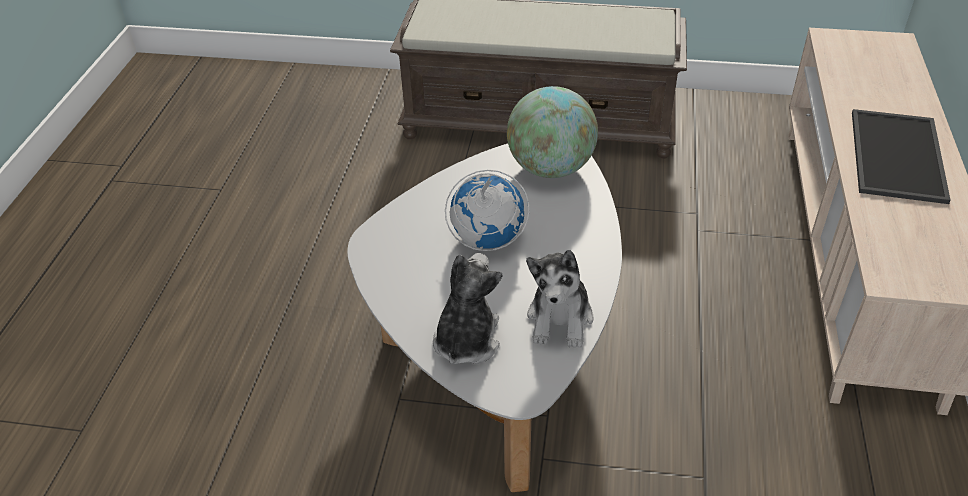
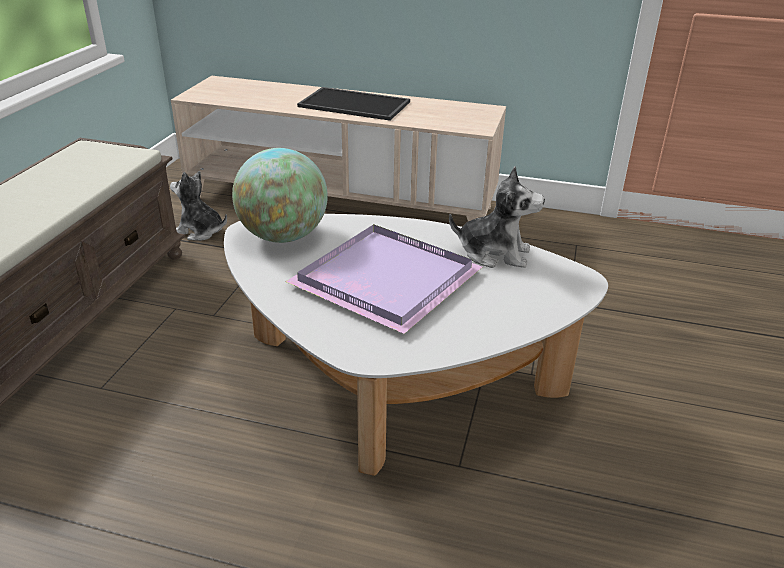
camera: 85 degrees left, 10 degrees down
(466, 340) = (521, 302): plush toy -> plush toy (200, 231)
(487, 240) = (382, 280): globe -> purple tray

